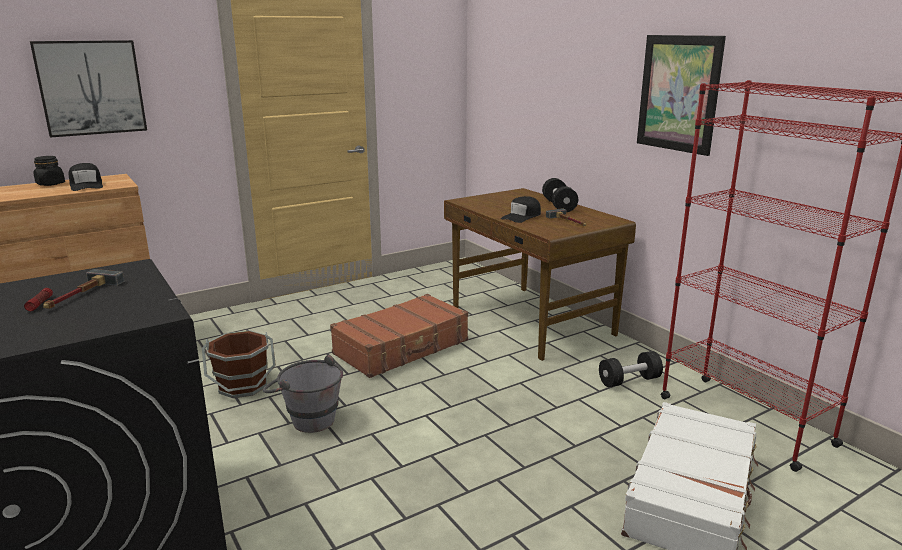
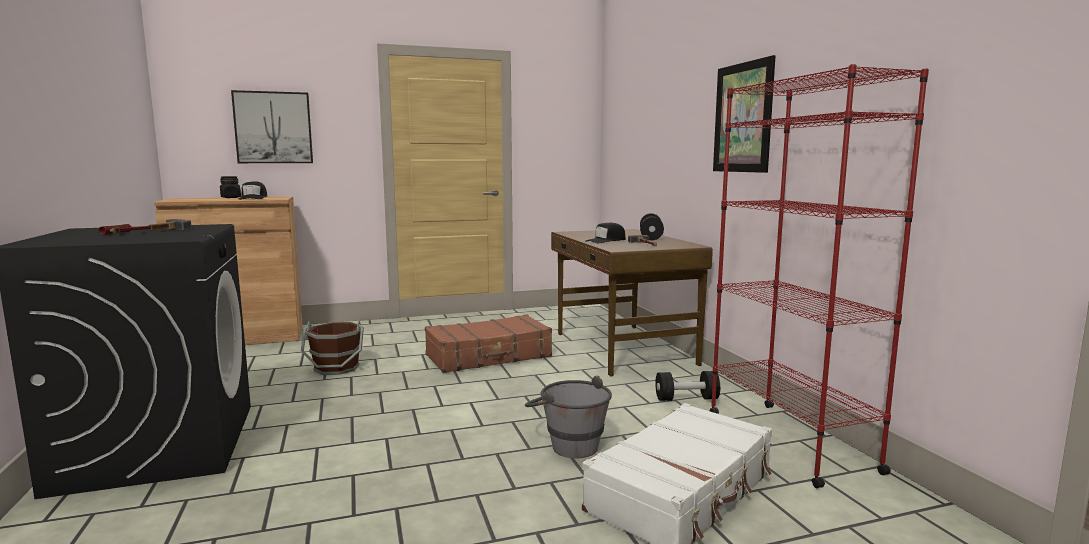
camera: 15 degrees right, 10 degrees down
(306, 418) = (368, 393): grey bucket -> grey bucket (567, 444)

